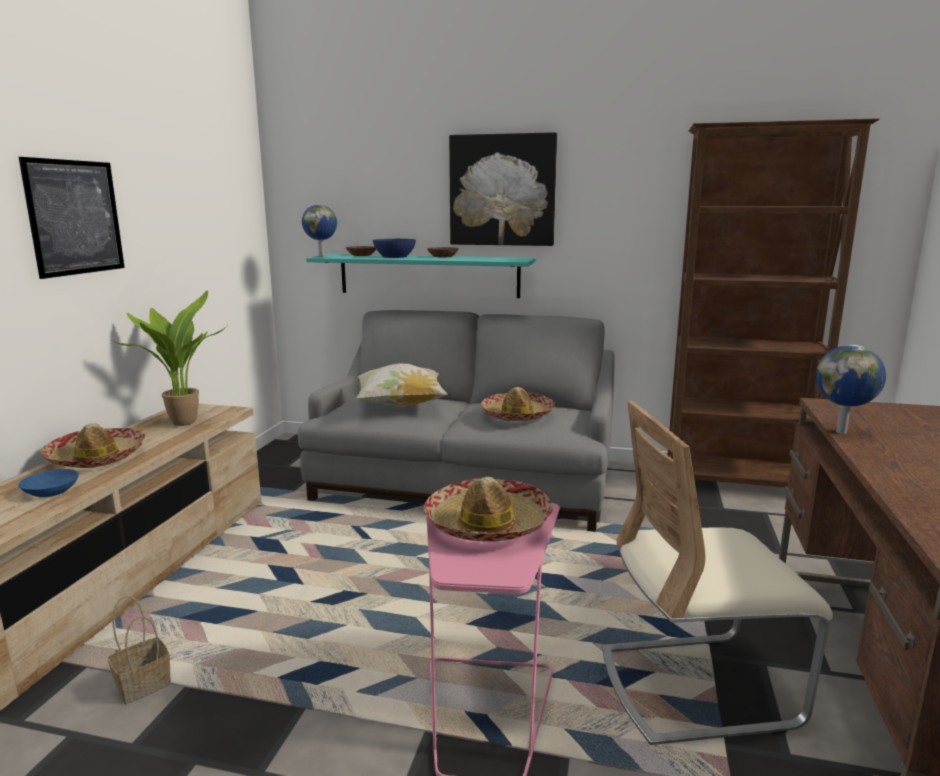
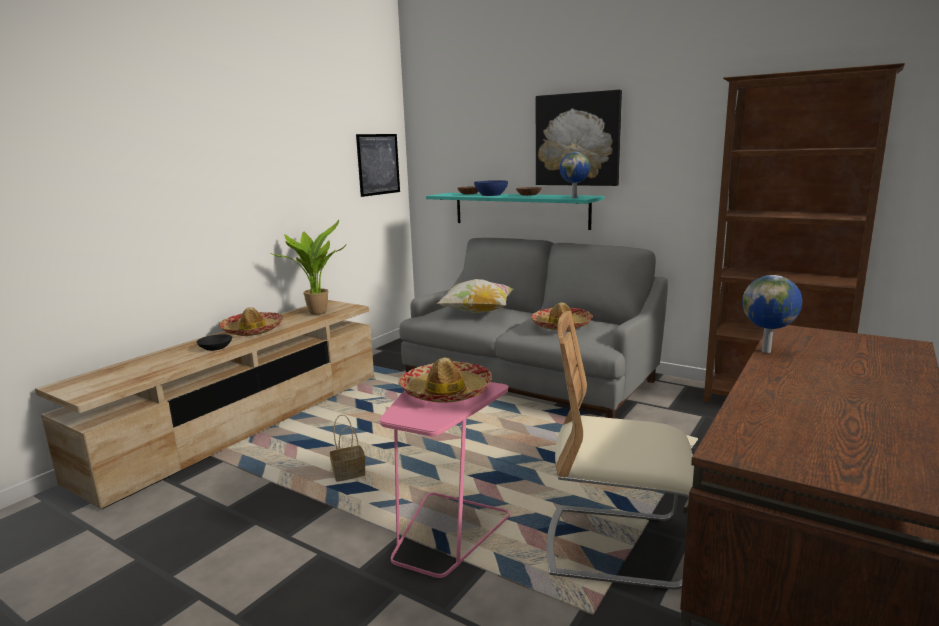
camera: 20 degrees right, 0 degrees up
(49, 491) = (215, 347): blue bowl -> black bowl
(75, 217) = (252, 169): picture -> picture (378, 164)
(144, 684) = (249, 476): basket -> basket (350, 474)
(322, 256) = (438, 194): globe -> globe (574, 197)

